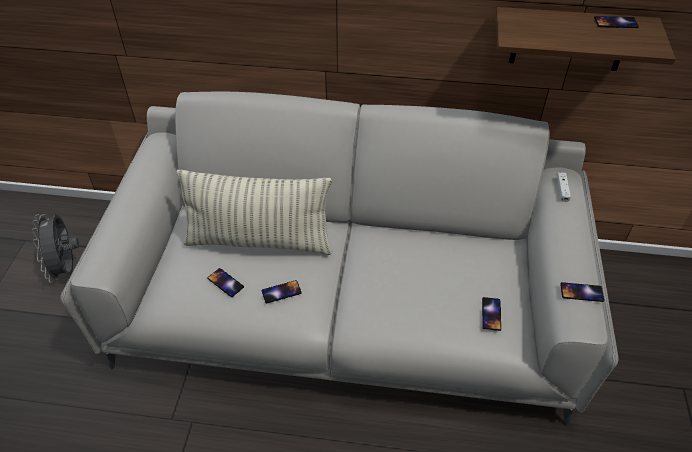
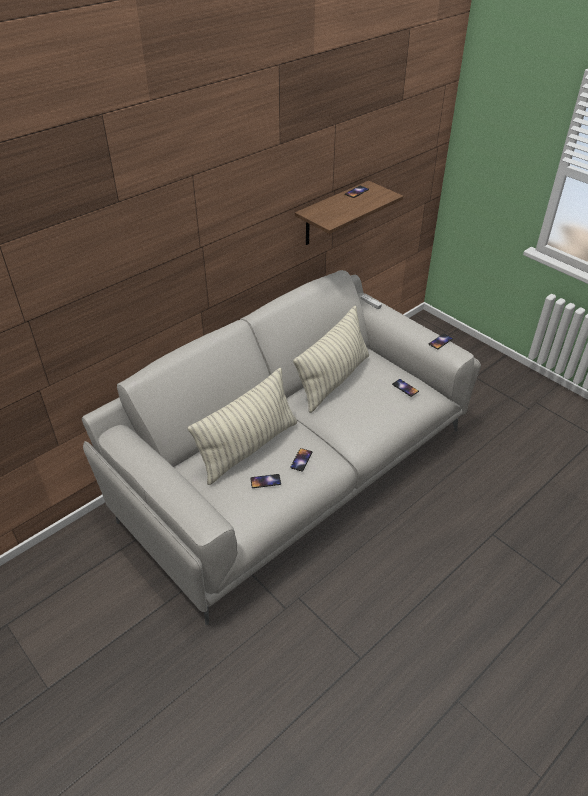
camera: 50 degrees left, 5 degrees down
(67, 268) = (76, 607): grey fan -> none
(430, 243) = (333, 380): none -> pillow

